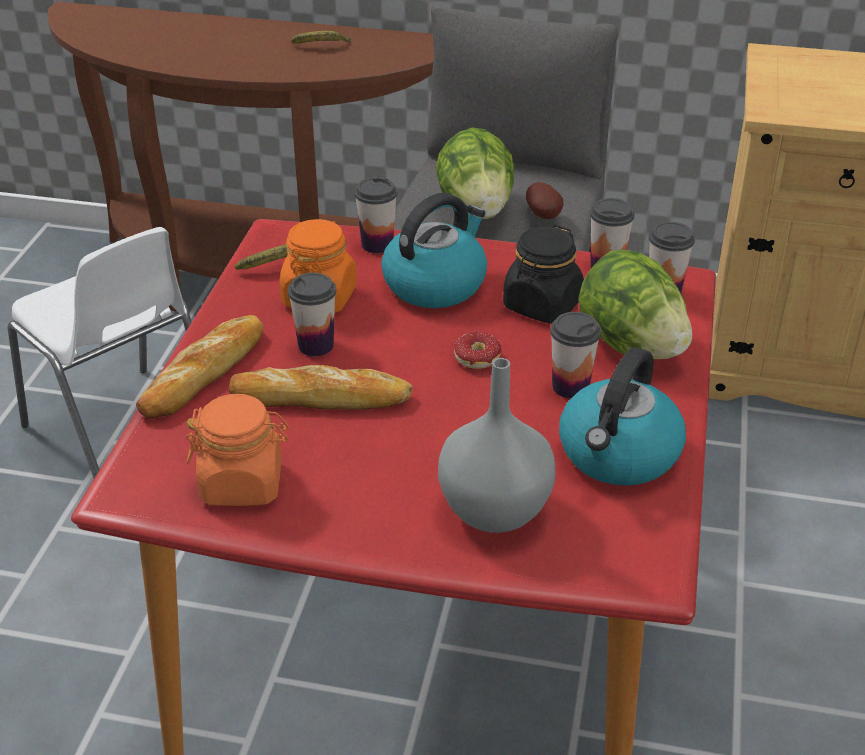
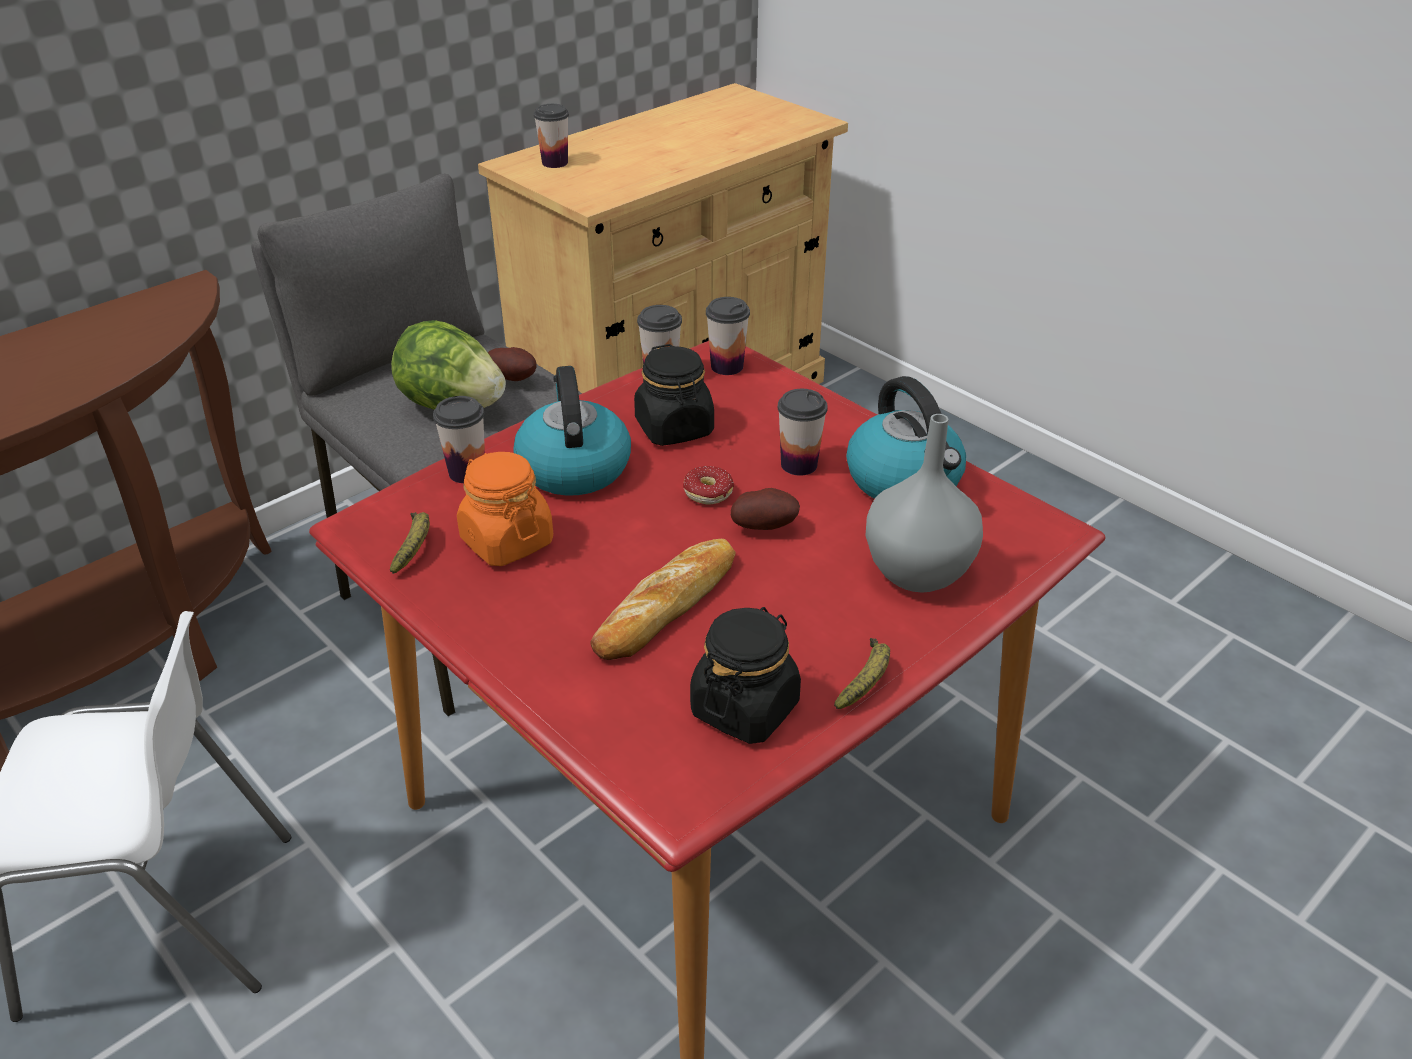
camera: 55 degrees left, 0 degrees up
(205, 373) = (541, 666): bread -> none
(242, 483) = (745, 708): orange jar -> black jar
(316, 345) = (582, 576): cup -> cup (555, 163)
(322, 46) = (64, 349): banana -> banana (866, 681)
(466, 404) = (764, 526): none -> potato
(630, 345) = (778, 413): lettuce -> none

